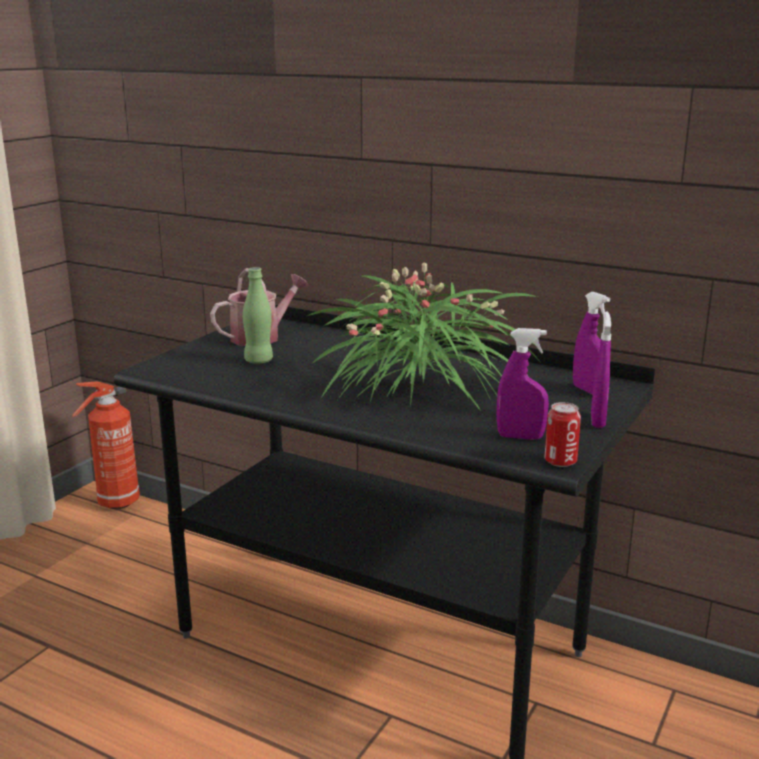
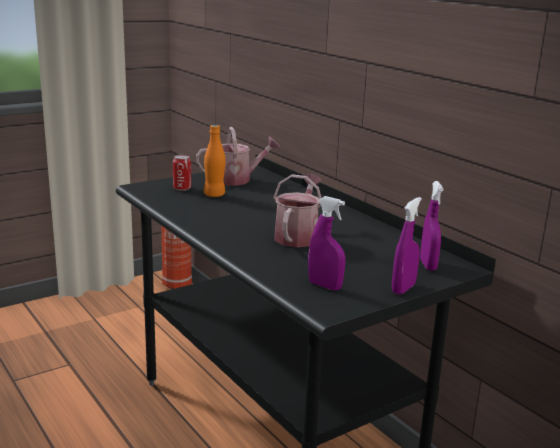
camera: 25 degrees right, 0 degrees up
(259, 360) = (214, 195): green bottle -> orange bottle
(419, 388) = (298, 235): potted plant -> watering can
(560, 461) = (330, 310): can -> can (182, 188)

